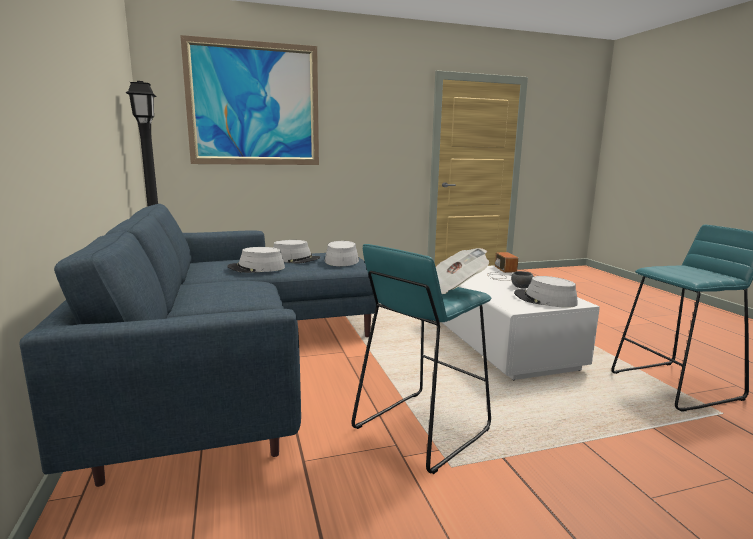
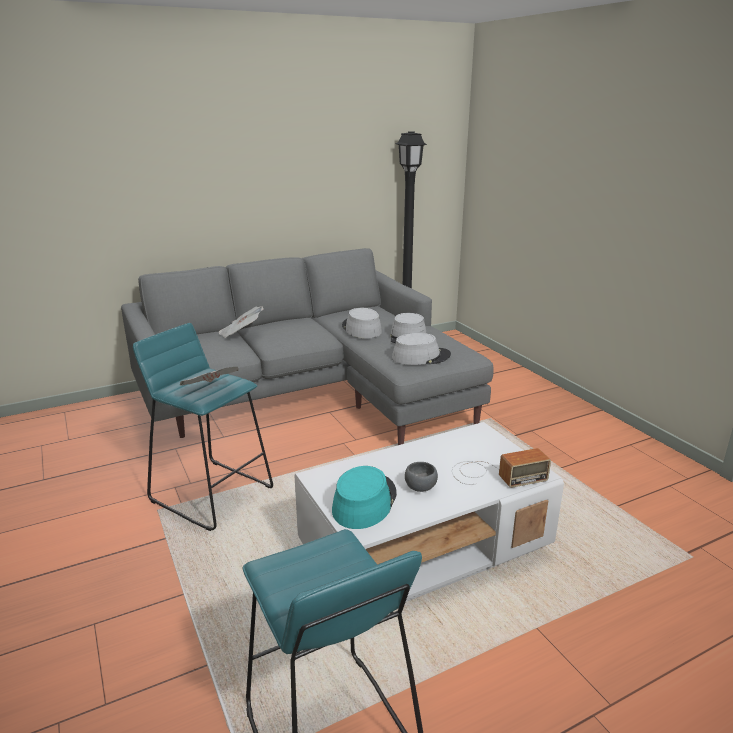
camera: 80 degrees right, 10 degrees up
(202, 308) = (241, 333): none -> newspaper
(234, 365) = (312, 396): blue sofa -> grey sofa
(254, 104) = (547, 146): picture -> none
(544, 299) = (364, 502): grey hat -> turquoise hat

